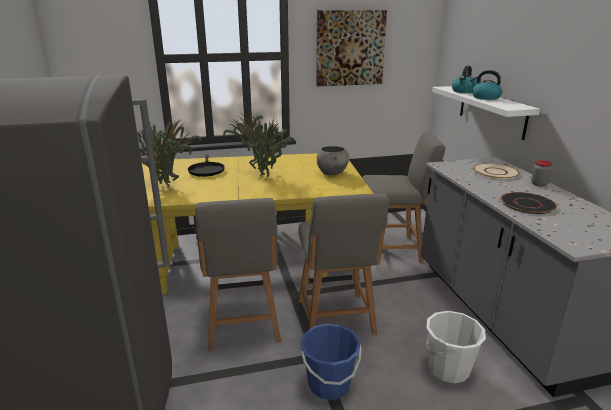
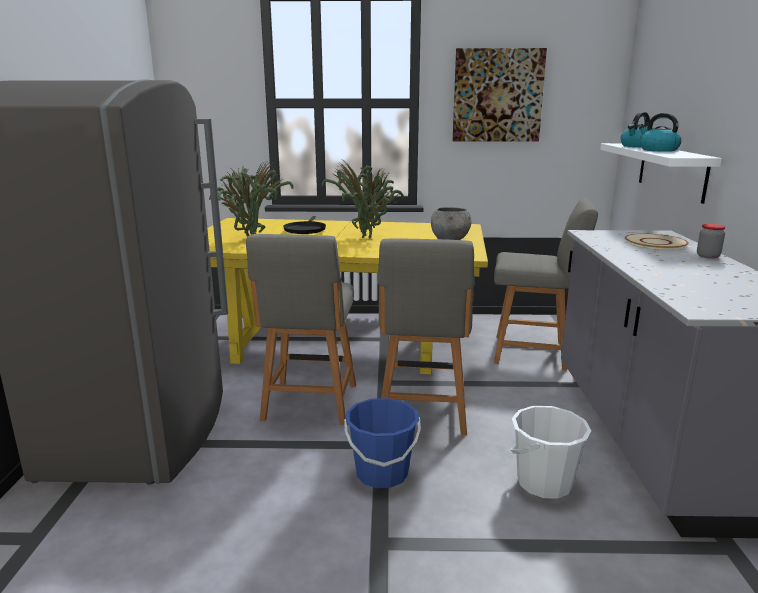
camera: 15 degrees right, 5 degrees down
(527, 204) = (670, 271): black plate -> none

